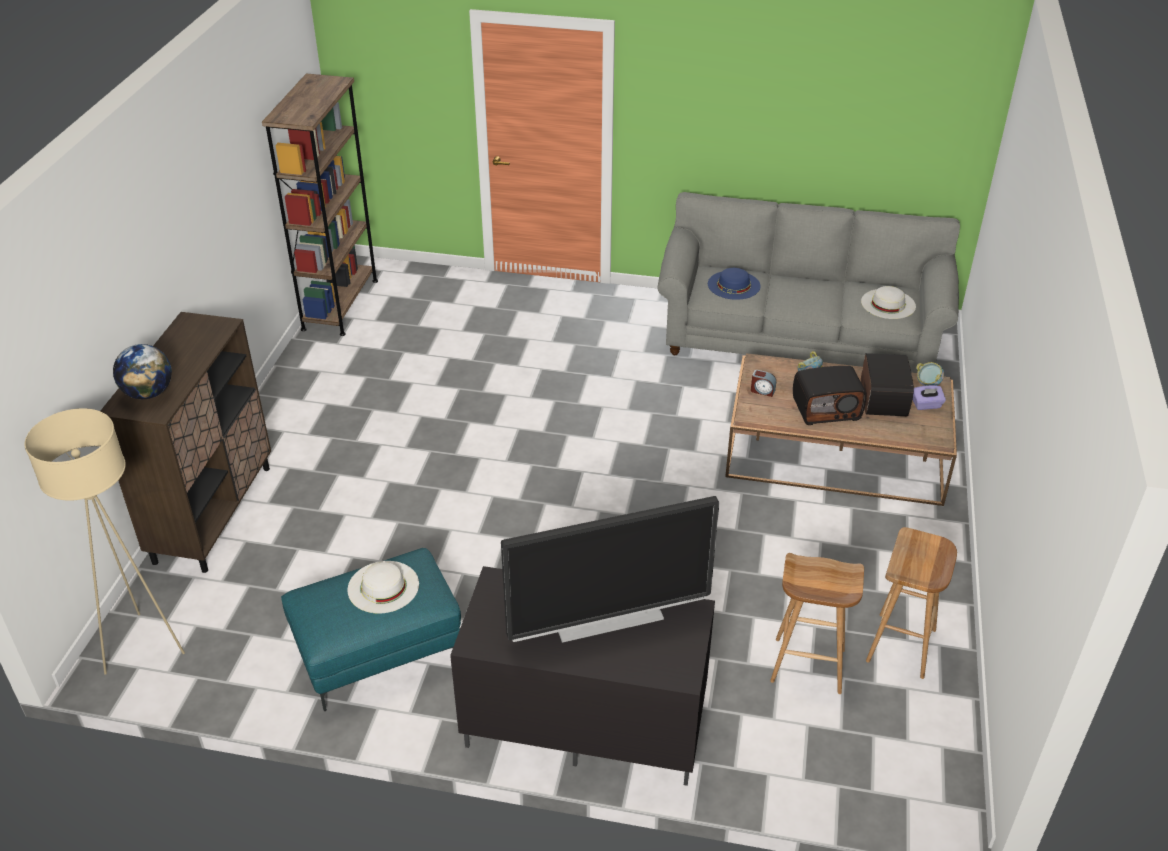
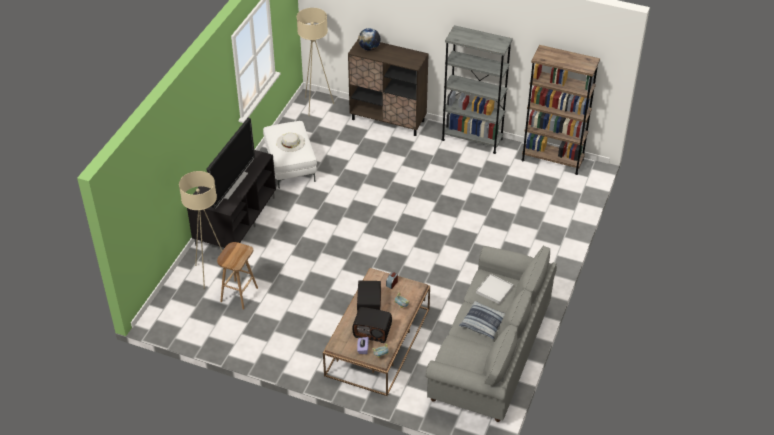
camera: 100 degrees right, 5 degrees up
(282, 394) = (472, 139): none -> grey bookcase
(378, 653) = (291, 166): turquoise ottoman -> white ottoman
(608, 618) = (232, 184): television -> television turned 150 degrees counterclockwise
(734, 285) = (494, 290): blue hat -> white tray
(768, 731) = (210, 274): none -> beige floor lamp
(805, 292) = (483, 323): none -> pillow
(888, 304) = (462, 358): white hat -> none
(902, 646) = (238, 330): brown stool -> none

